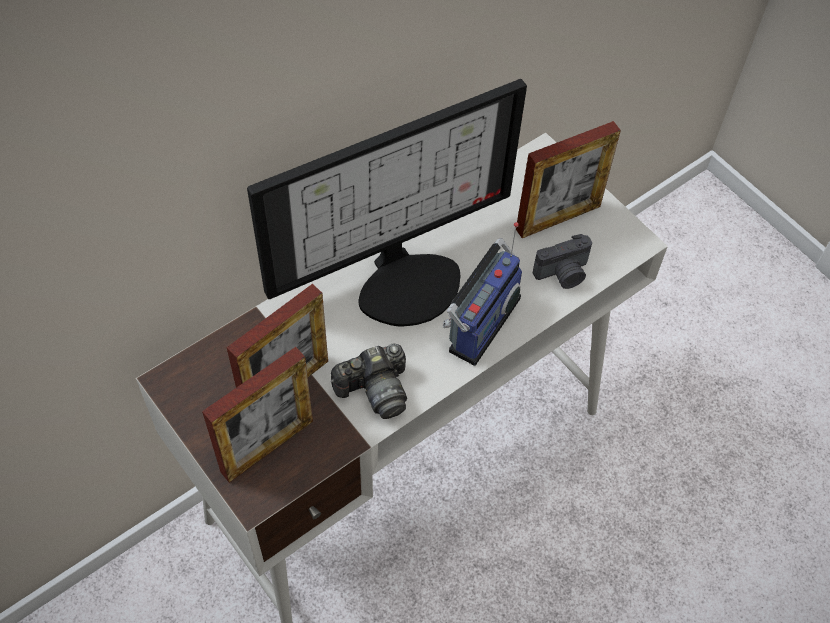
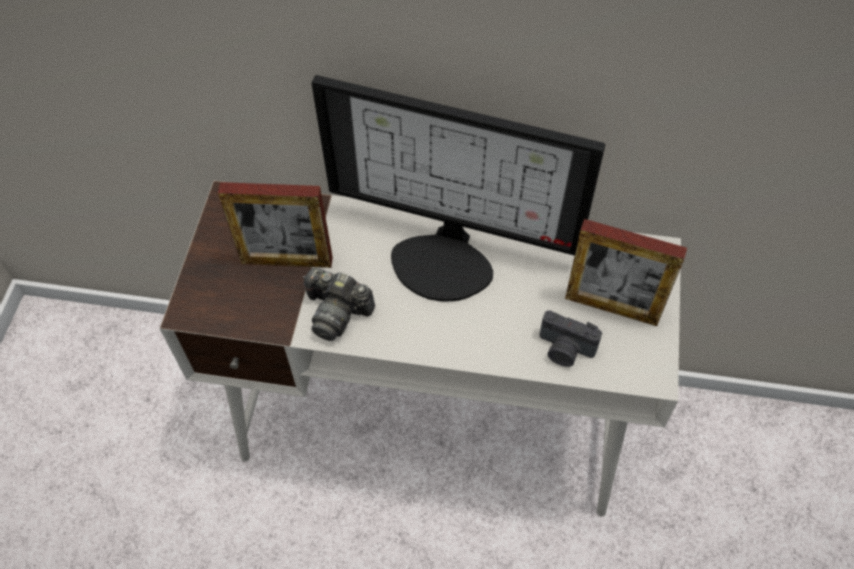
camera: 50 degrees right, 0 degrees up
(267, 446) = (232, 287): picture frame -> none
(479, 322) = (460, 330): radio -> none

